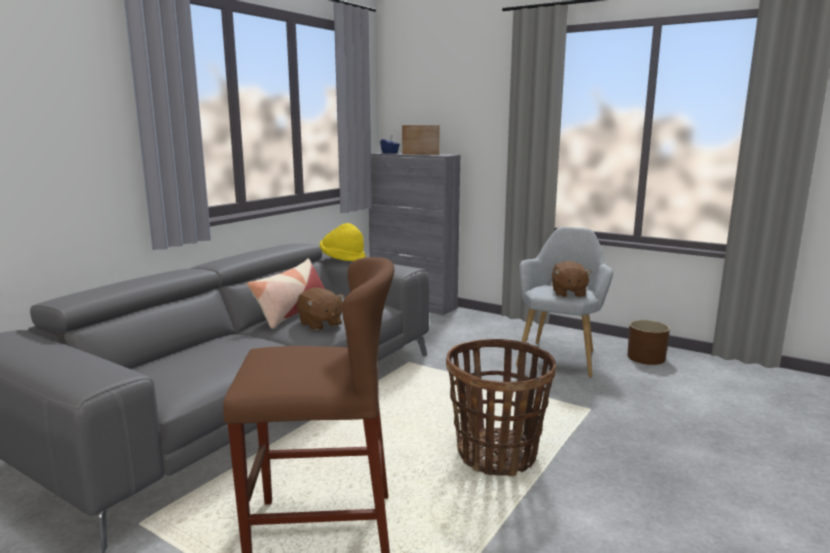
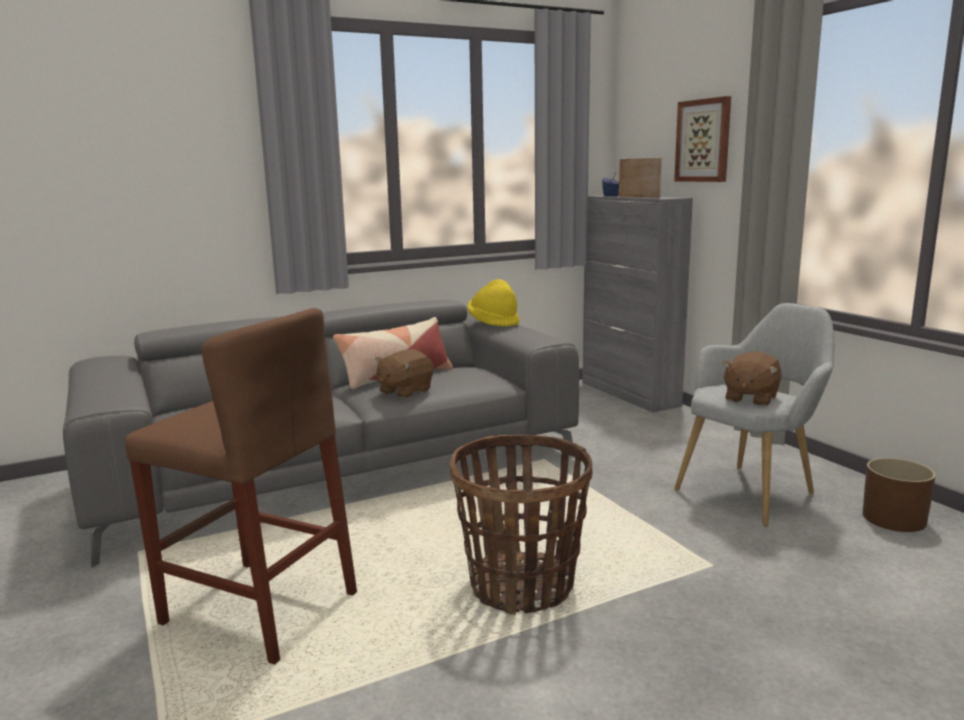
camera: 30 degrees right, 0 degrees up
(320, 324) = (404, 391): brown plush toy -> brown plush toy turned 45 degrees clockwise
(466, 113) = (703, 141): none -> picture

